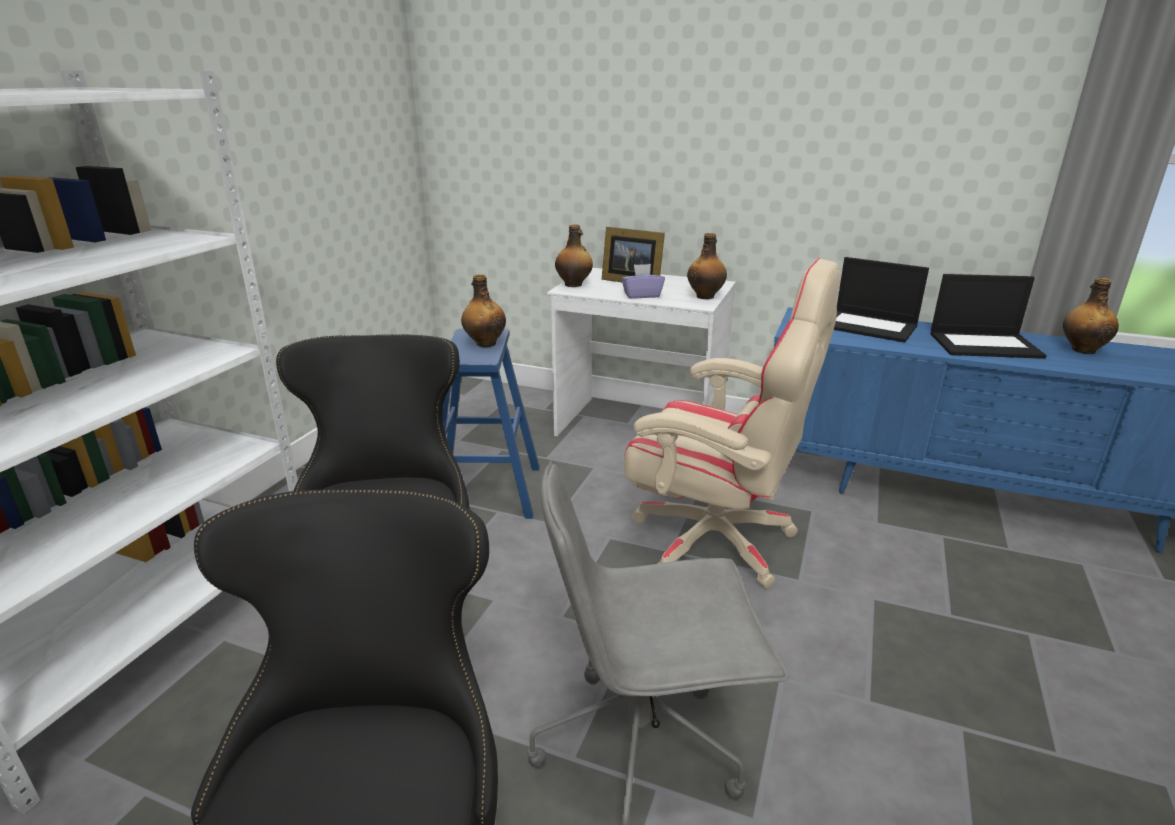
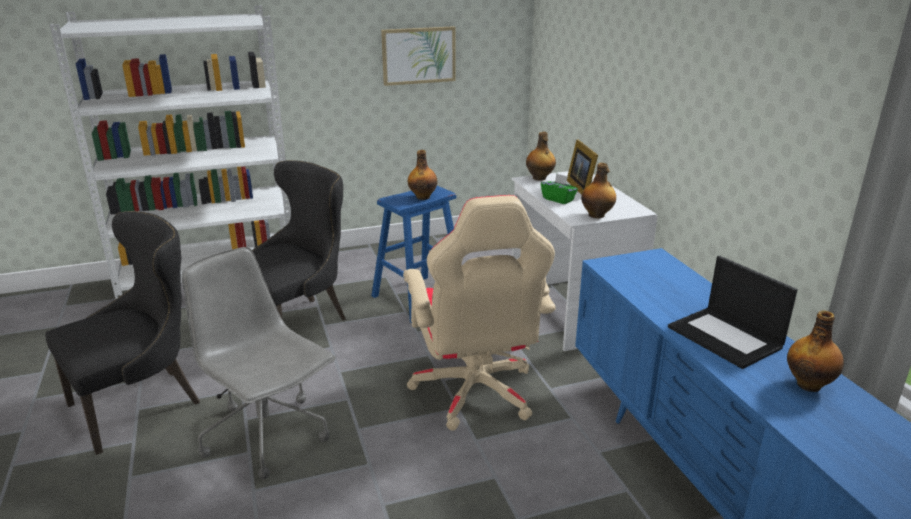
camera: 50 degrees right, 0 degrees up
(314, 159) = (418, 55): none -> picture
(642, 295) = (558, 199): purple tissue box -> green tissue box
(869, 326) = (676, 285): laptop -> none

